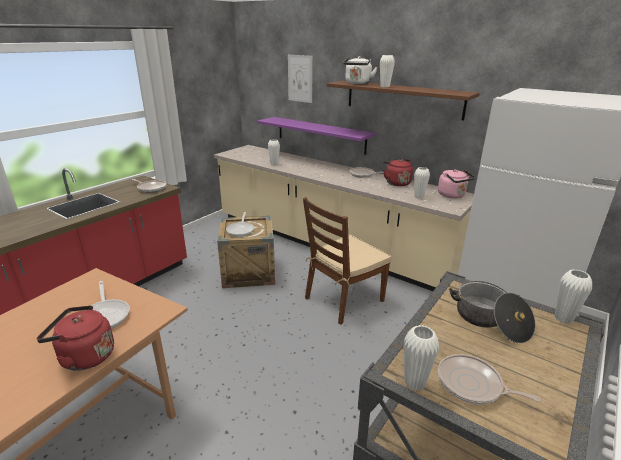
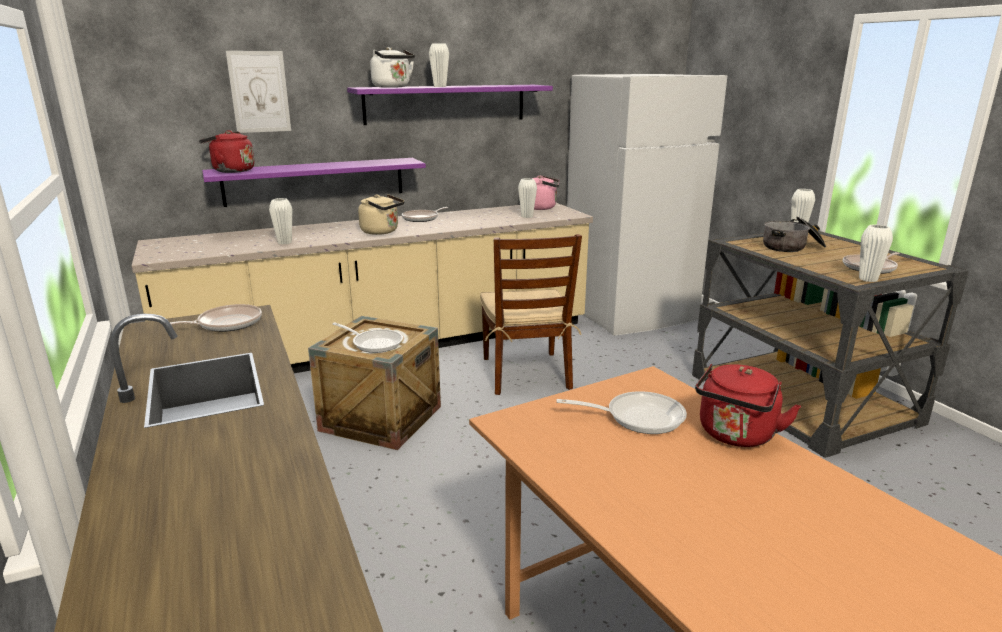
camera: 60 degrees left, 5 degrees down
(320, 174) = (382, 232): none -> beige kettle
(396, 183) = (473, 214): red kettle -> red kettle (231, 171)
(403, 99) = (446, 104): brown shelf -> purple shelf

